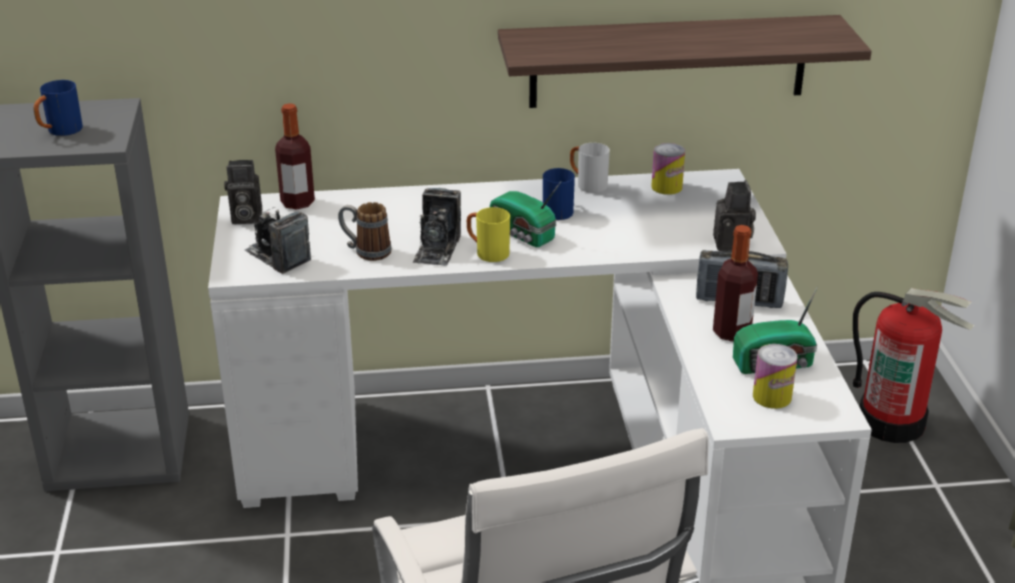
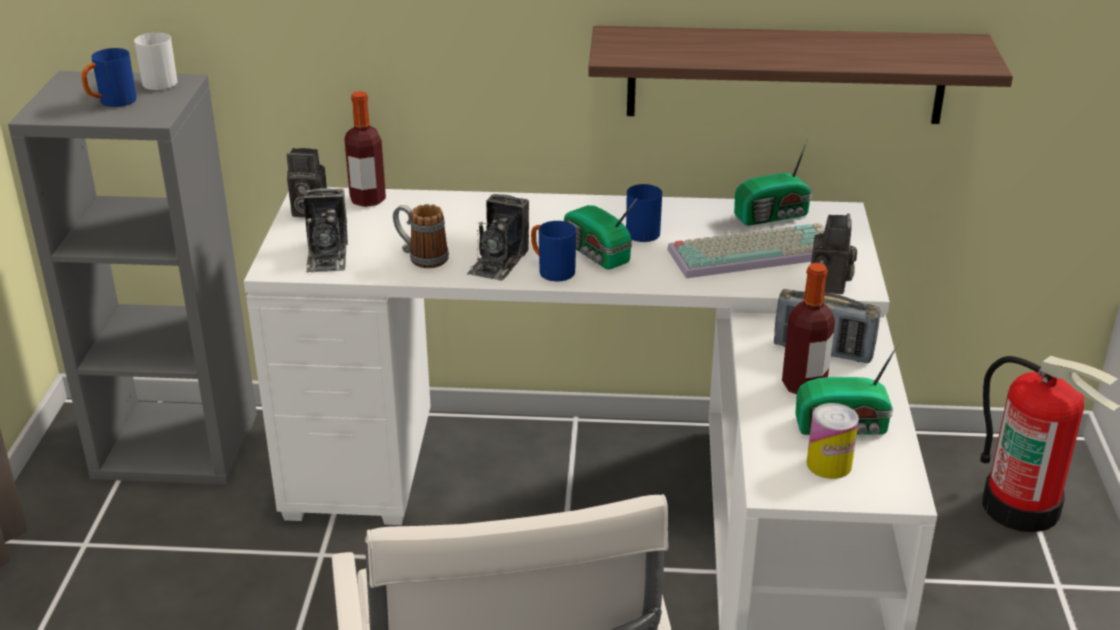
camera: 10 degrees right, 0 degrees up
(278, 256) = (327, 254): camera -> camera turned 150 degrees counterclockwise
(487, 252) = (551, 270): yellow mug -> blue mug
(587, 184) = (685, 206): white mug -> white mug (156, 82)
(661, 219) = (756, 251): none -> keyboard
(666, 187) = (774, 216): can -> radio

